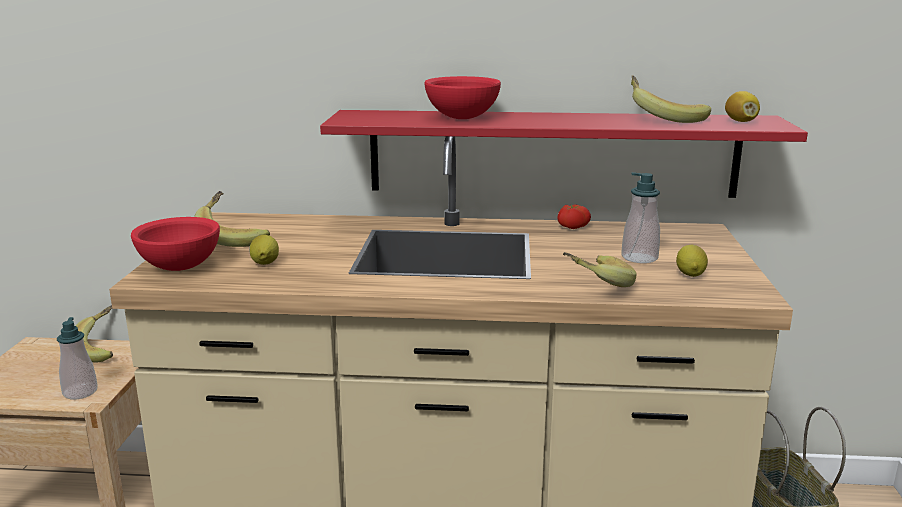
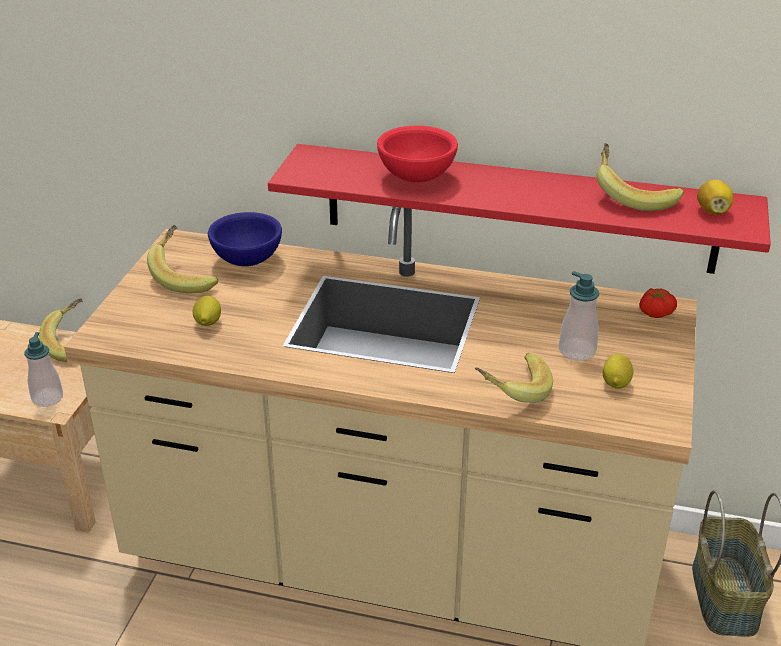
camera: 10 degrees right, 15 degrees up
(180, 267) = (129, 321): red bowl -> none
(295, 225) = (248, 260): none -> blue bowl
(572, 226) = (529, 289): tomato -> tomato (655, 312)

